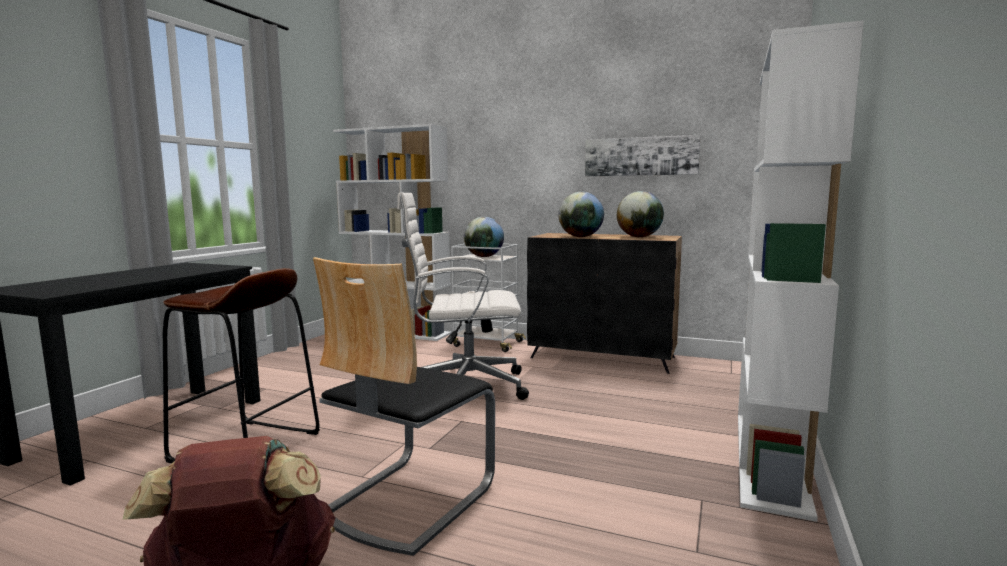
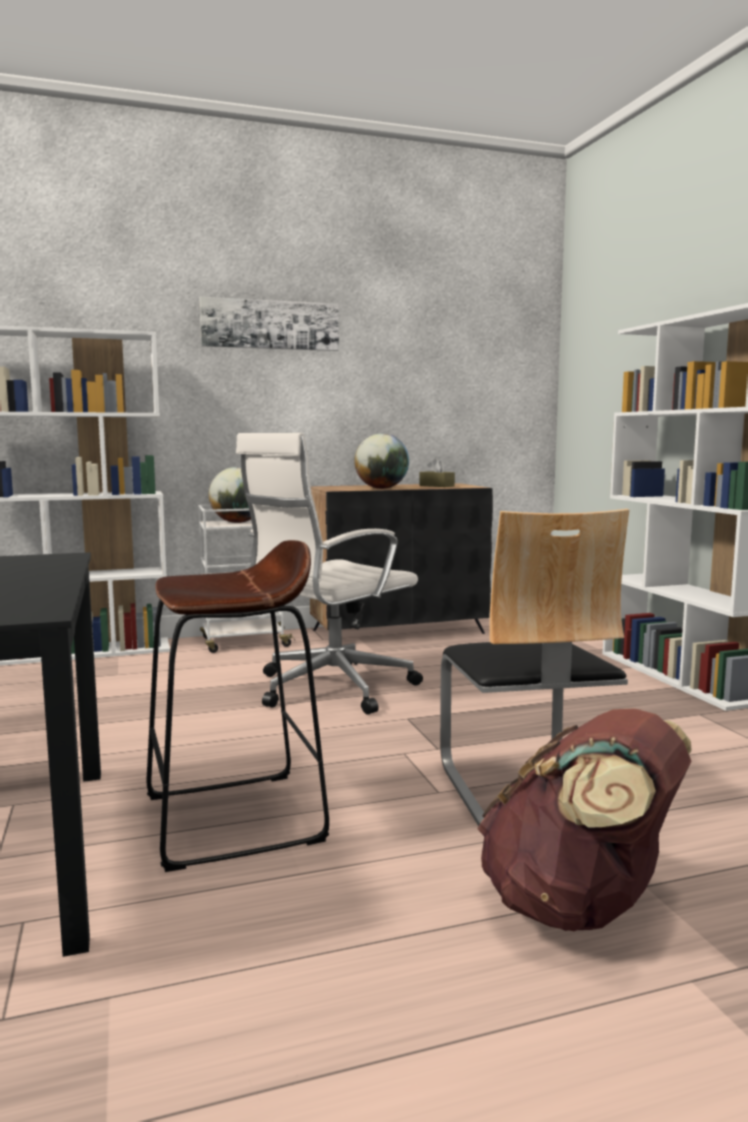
camera: 40 degrees left, 0 degrees up
(639, 237) = (436, 486): globe -> brown tissue box
(640, 156) = (414, 393): picture -> picture (270, 325)

